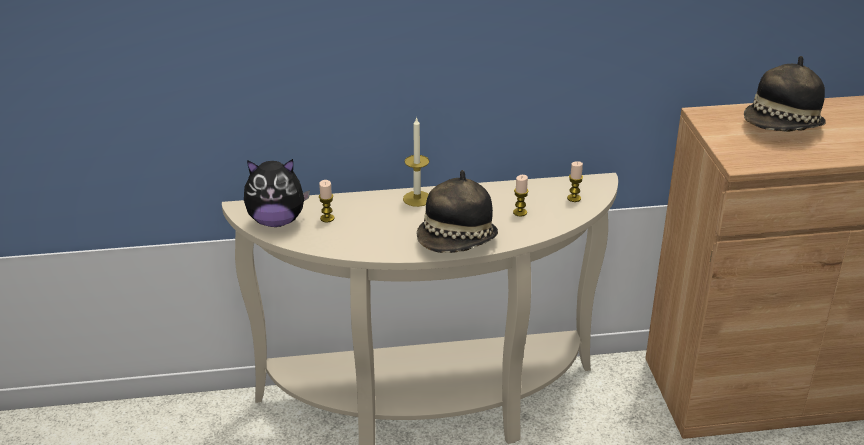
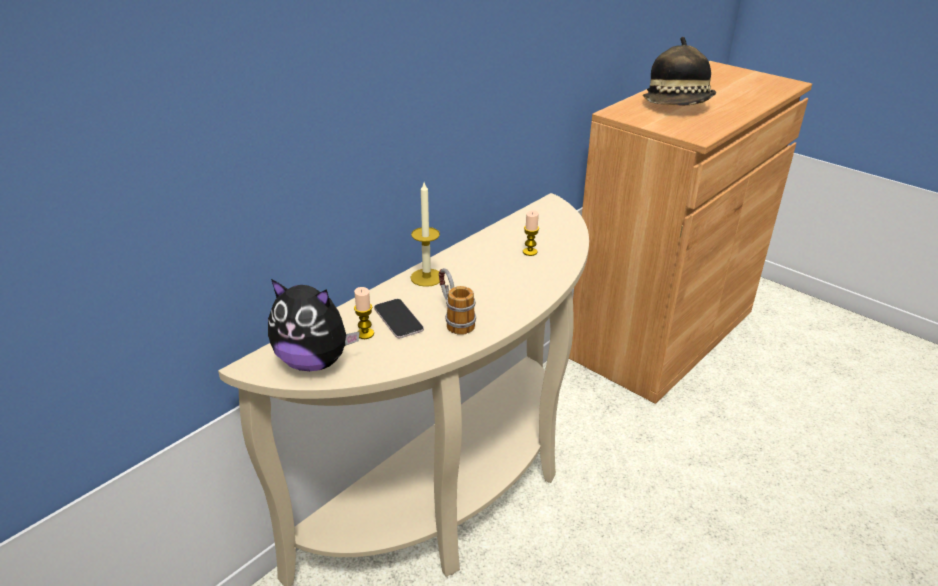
camera: 40 degrees left, 0 degrees up
(276, 221) = (314, 361): plush toy -> plush toy turned 60 degrees clockwise
(359, 218) = (398, 319): none -> phone
(394, 235) = (454, 319): none -> mug
(457, 243) = (519, 300): hat -> none
(574, 198) = (552, 223): candle -> none

